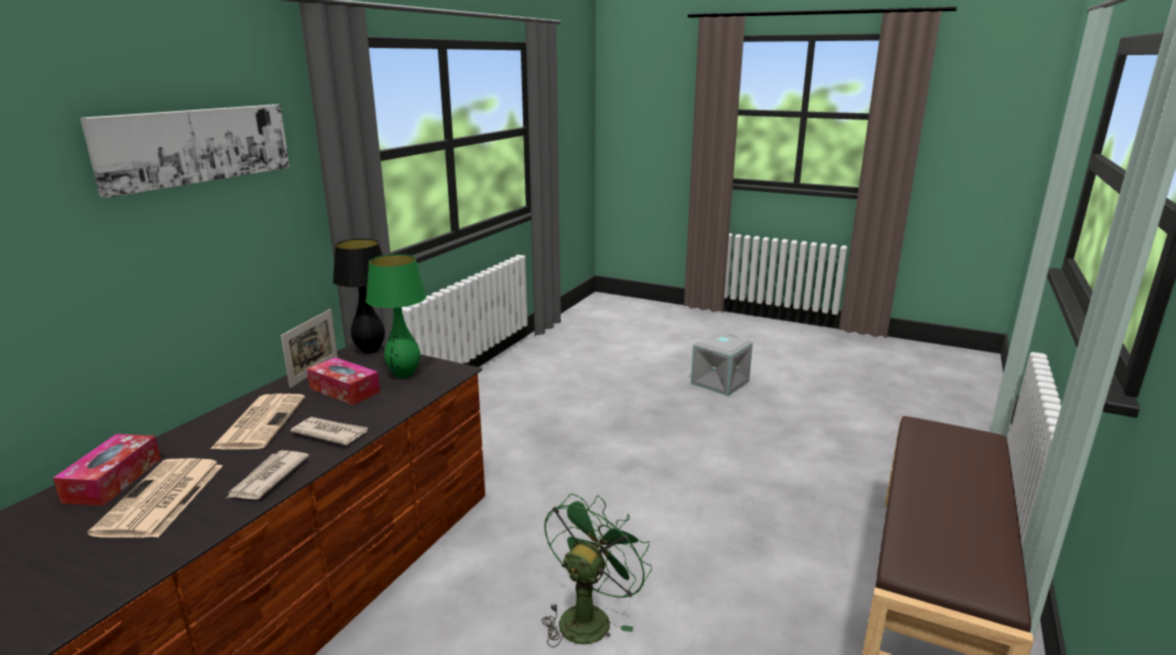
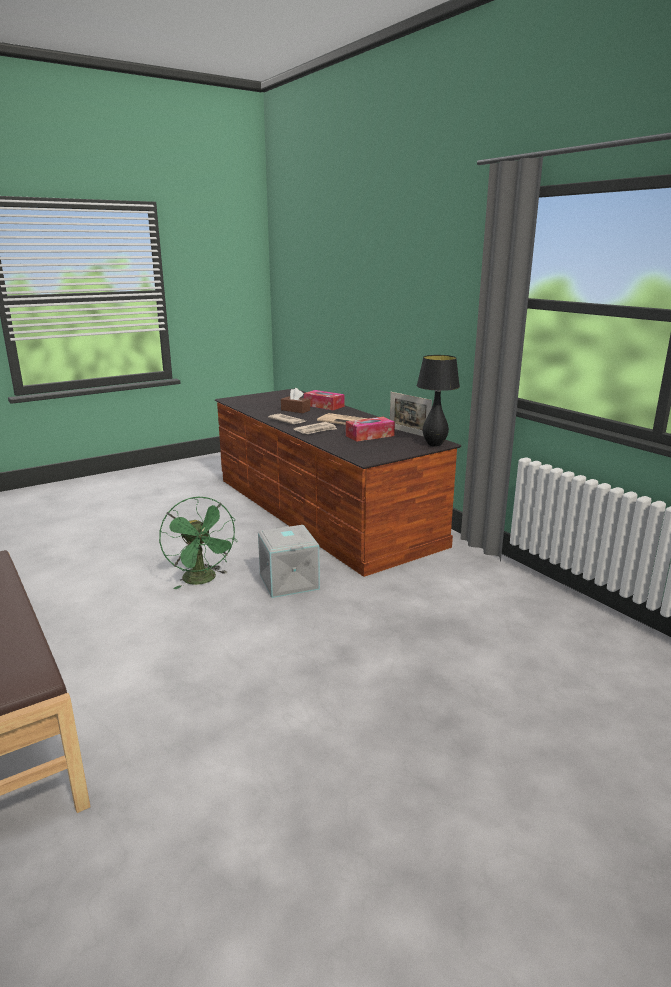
camera: 120 degrees right, 0 degrees up
(161, 499) = (295, 410): newspaper -> brown tissue box
(196, 145) = (434, 269): picture -> none
(404, 375) = (376, 448): green table lamp -> none
(720, 383) = (515, 852): grey storage box -> grey storage box (287, 582)

